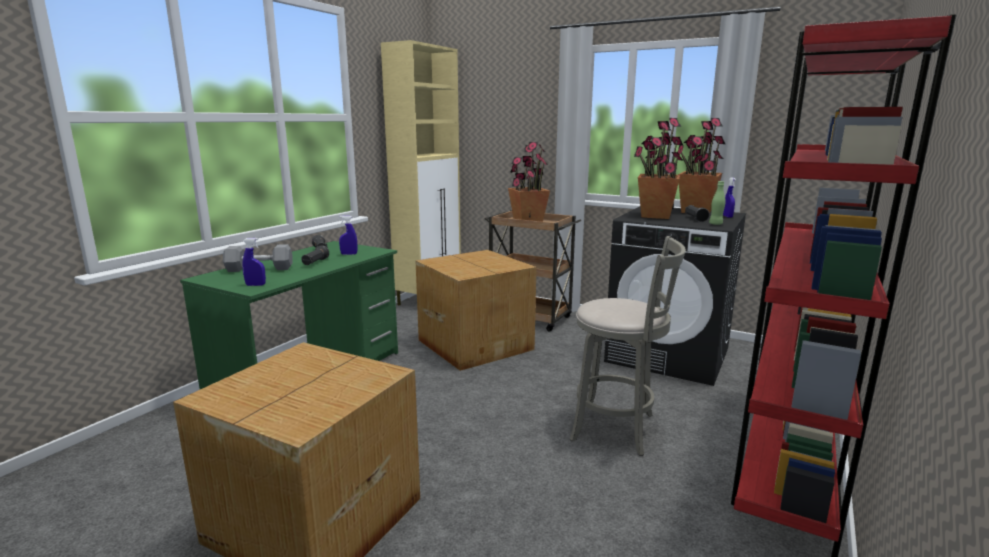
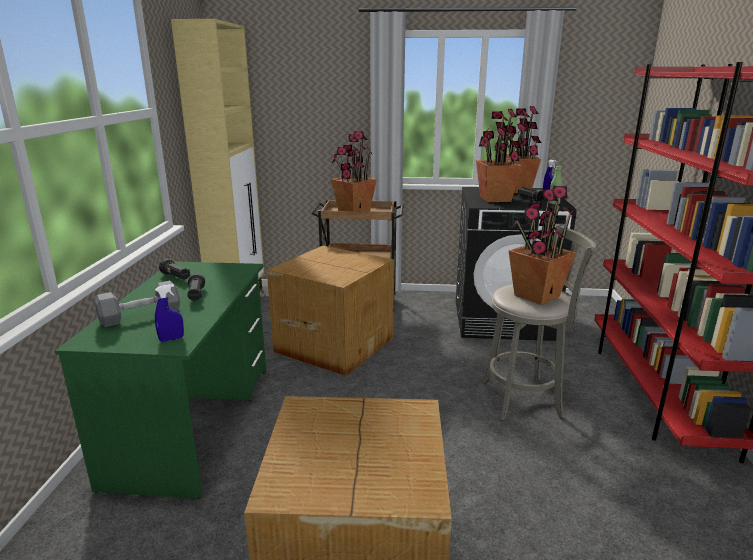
camera: 25 degrees left, 5 degrees up
(349, 254) = (218, 277): blue spray bottle -> none
(621, 309) = (536, 296): none -> potted plant

